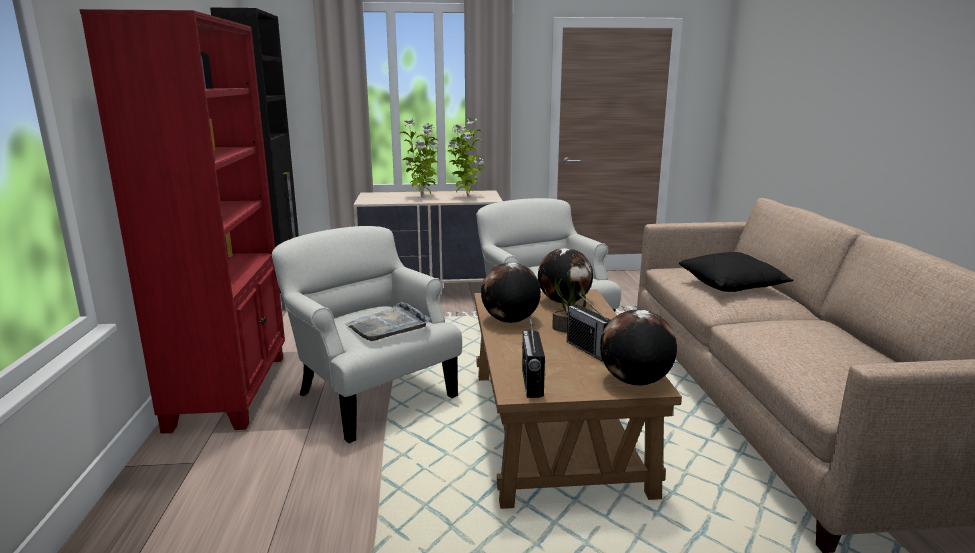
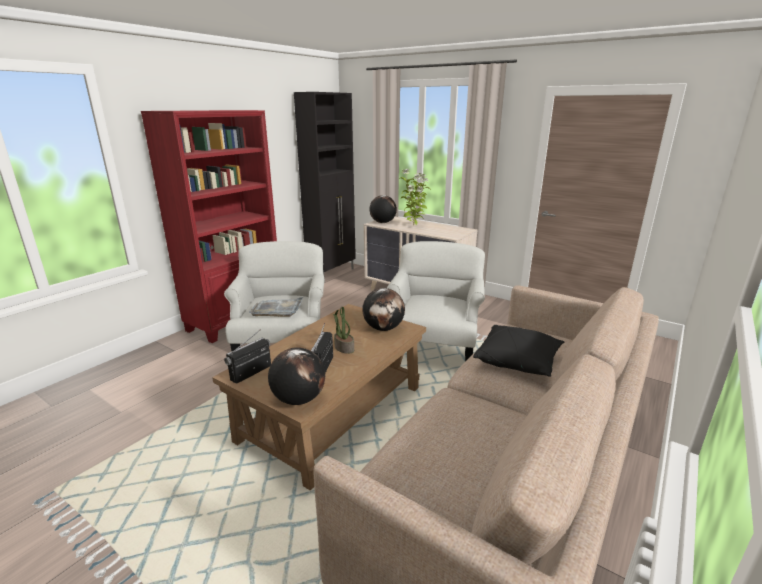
camera: 40 degrees right, 5 degrees up
(466, 197) = (440, 231): potted plant -> none
(510, 320) = (325, 329): globe -> globe (382, 222)

